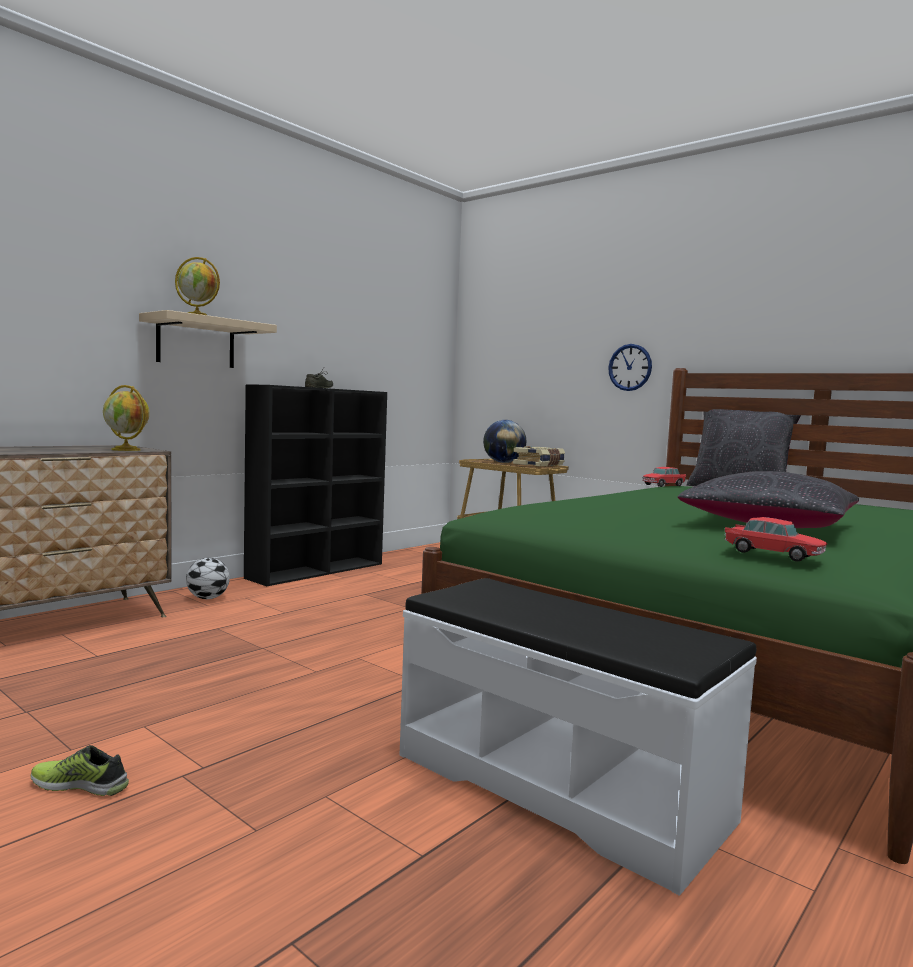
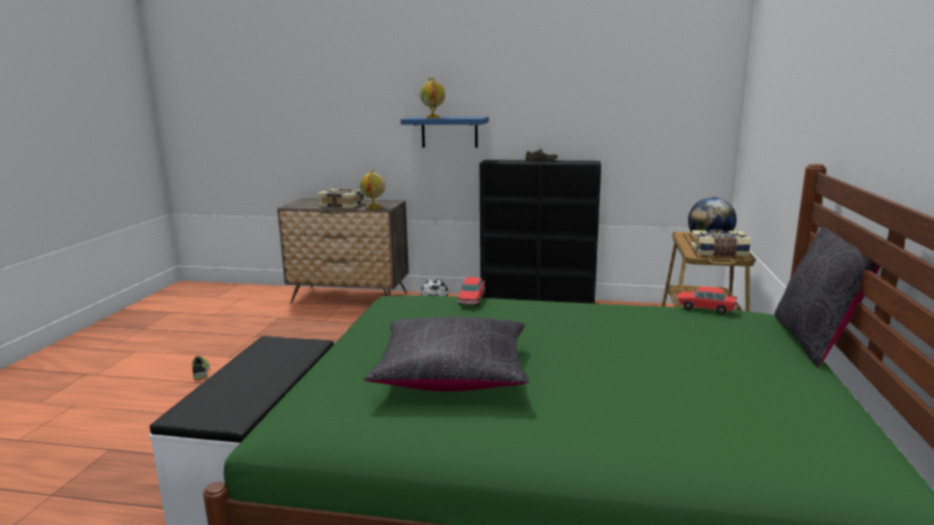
camera: 60 degrees right, 10 degrees up
(57, 450) = (342, 205): none -> book
(196, 342) = (449, 132): beige shelf -> blue shelf
(630, 367) = (806, 153): wall clock -> none
(773, 554) = (310, 387): toy car -> toy car (471, 299)

